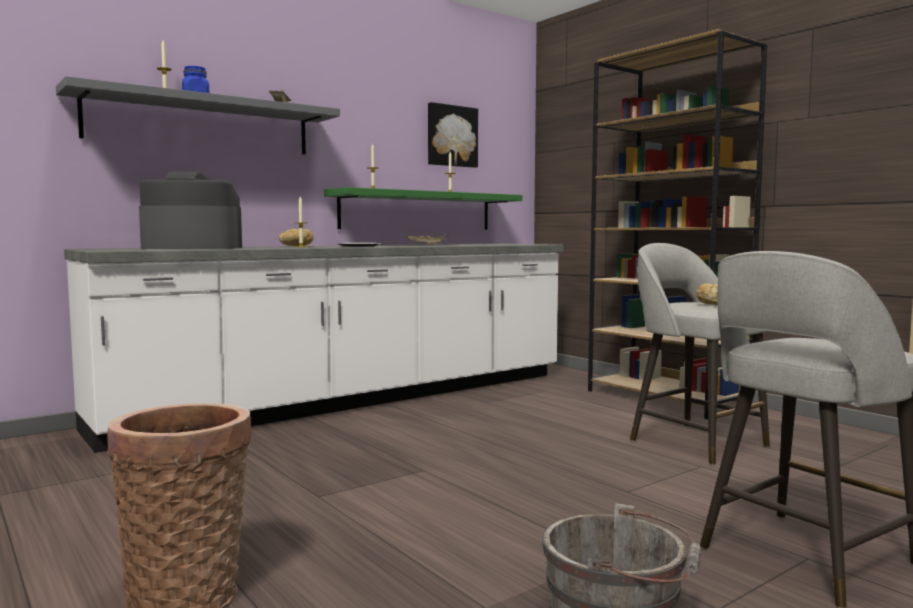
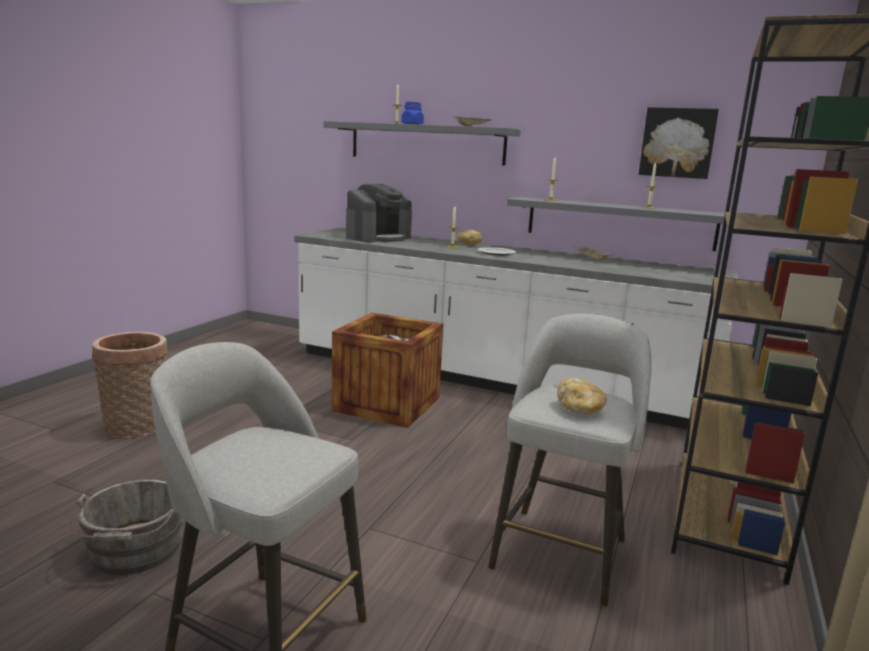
camera: 60 degrees right, 10 degrees up
(191, 248) = (378, 237): coffee machine -> coffee machine turned 75 degrees clockwise
(349, 443) = (387, 404): none -> crate
(417, 211) = (619, 223): green shelf -> grey shelf

